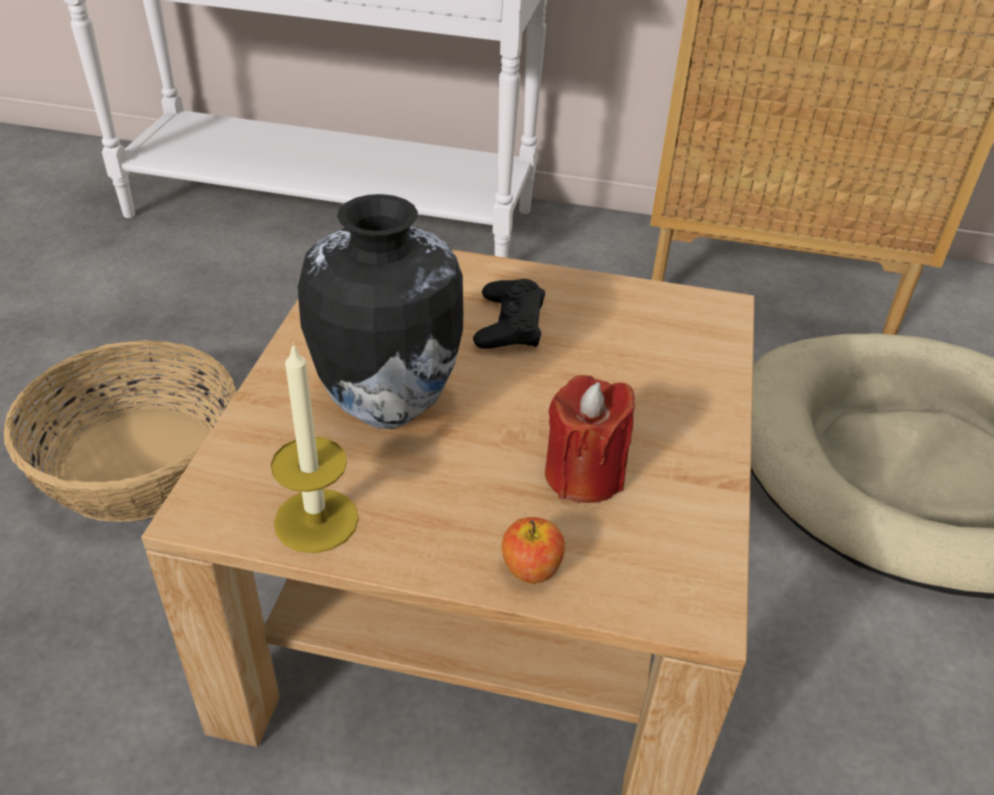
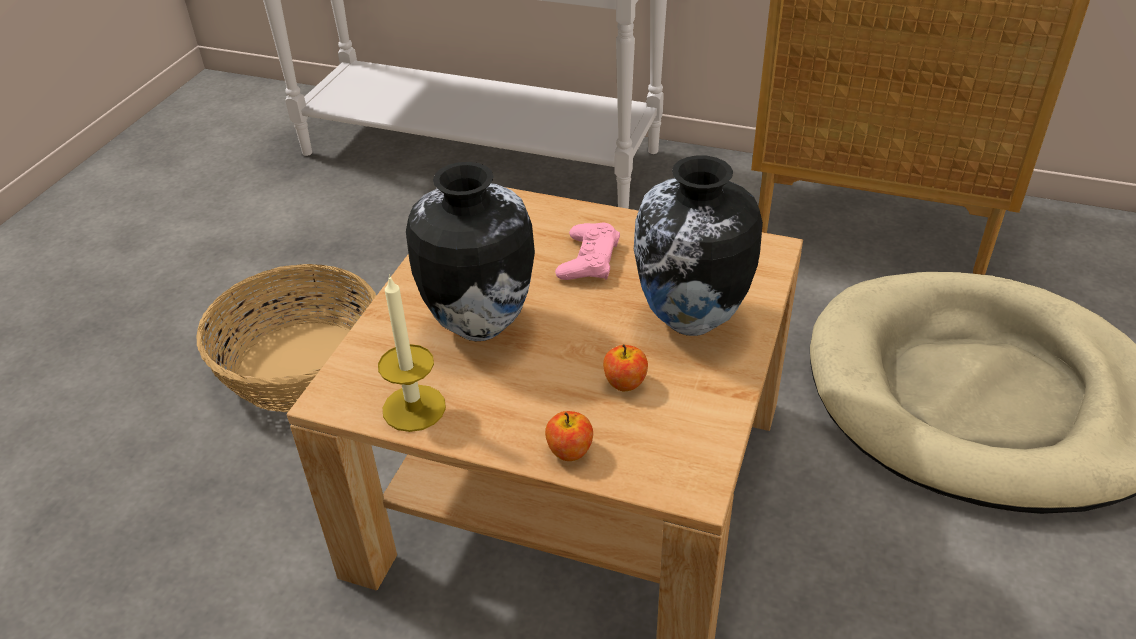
camera: 10 degrees right, 0 degrees up
(509, 324) = (588, 259): black game controller -> pink game controller
(584, 475) = (625, 383): red candle -> apple
(648, 395) = (691, 321): none -> vase

